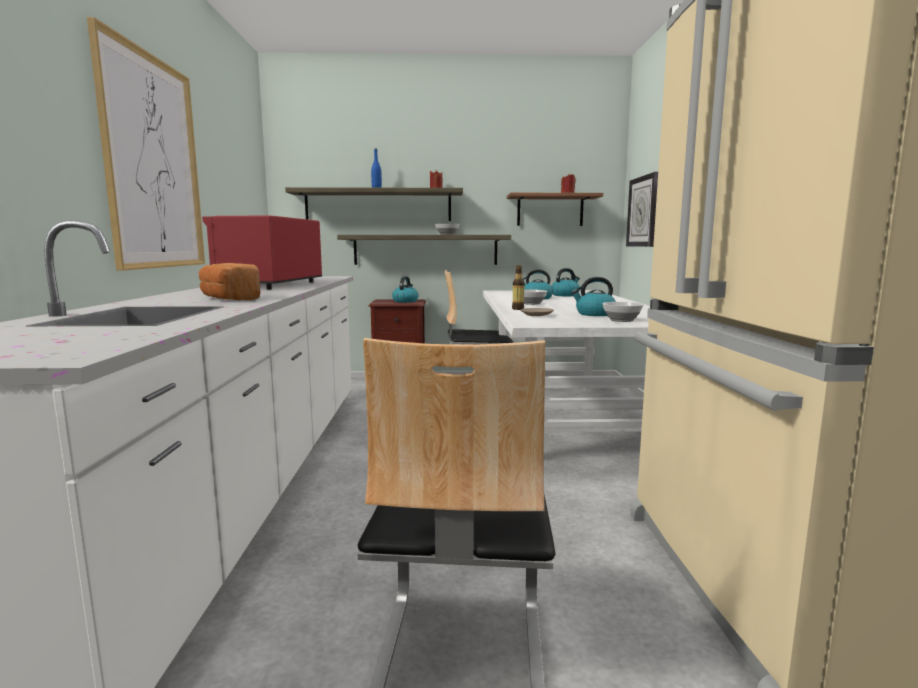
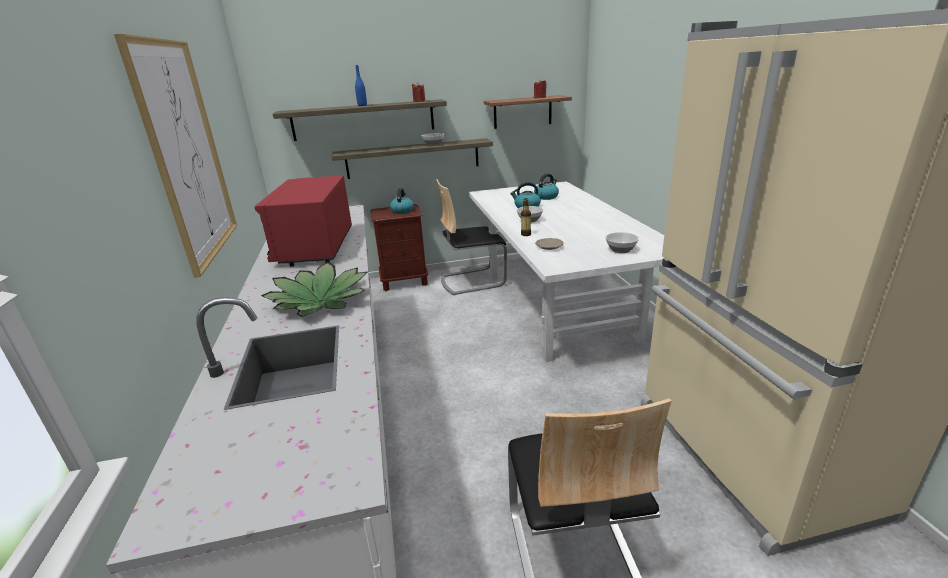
camera: 10 degrees left, 15 degrees up
(228, 299) = (321, 301): bread -> potted plant
(594, 314) = (593, 239): kettle -> none
(643, 211) = (608, 116): wall clock -> none

